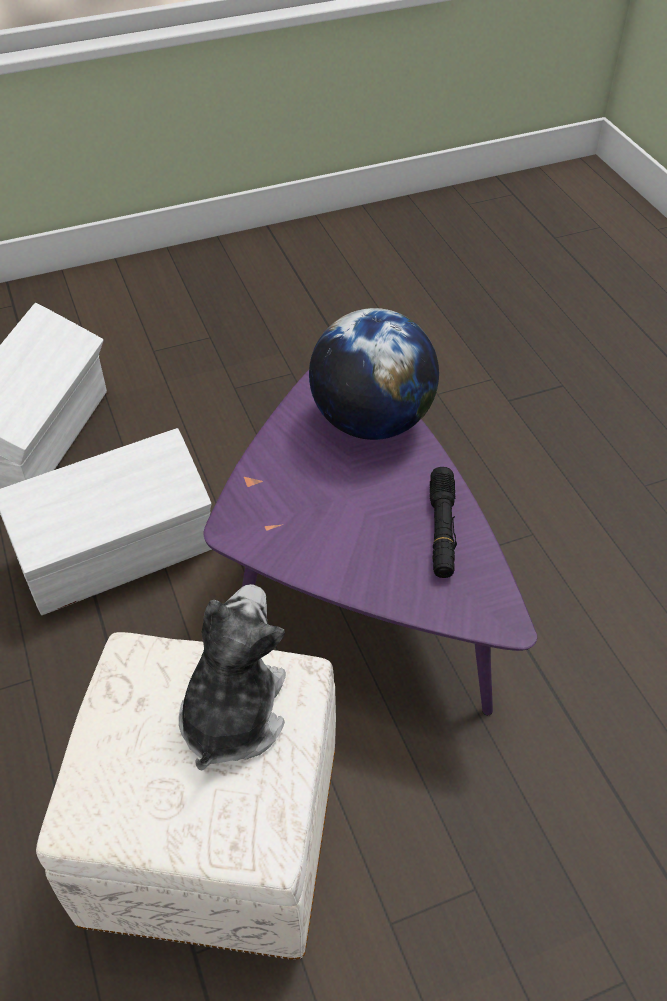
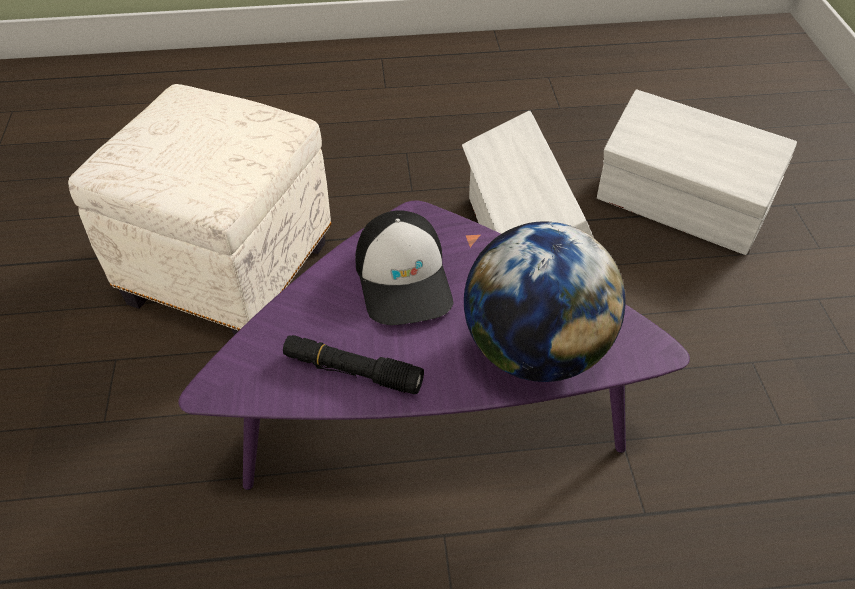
camera: 105 degrees right, 0 degrees up
(232, 714) = (203, 163): plush toy -> none
(321, 519) = (404, 279): none -> cap

